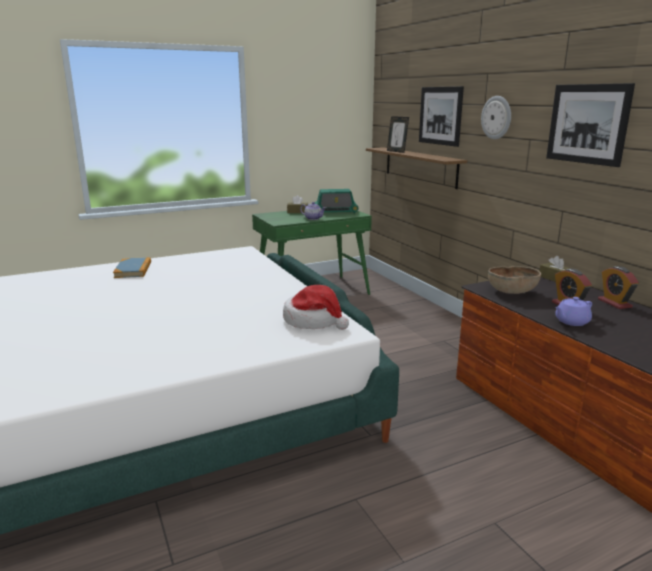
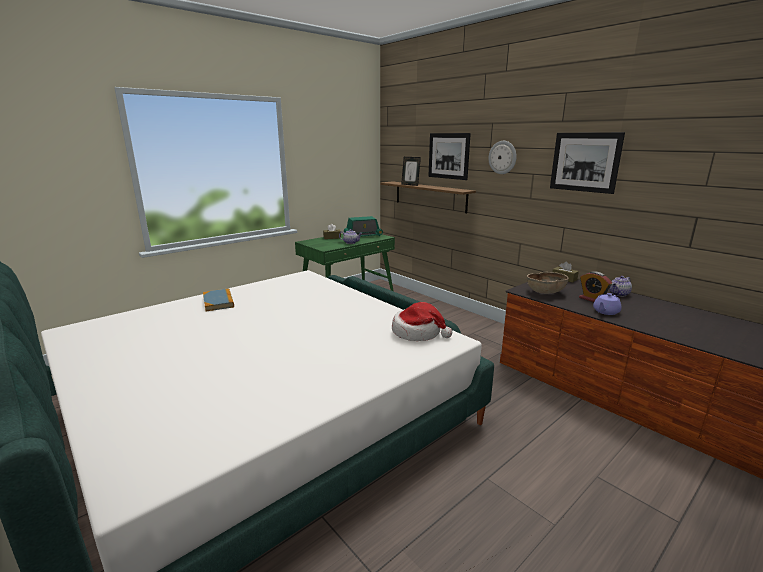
camera: 15 degrees left, 0 degrees up
(614, 303) = (619, 294): alarm clock -> teapot

